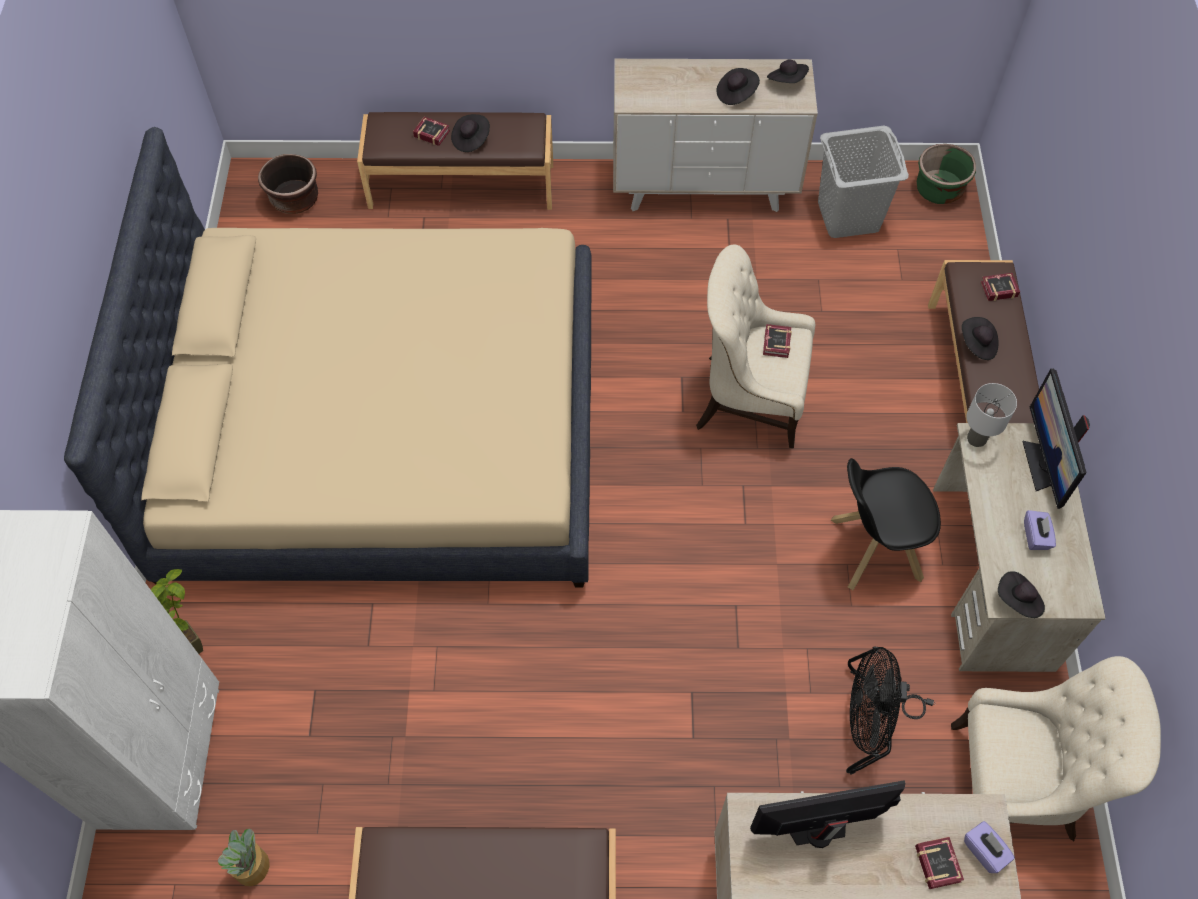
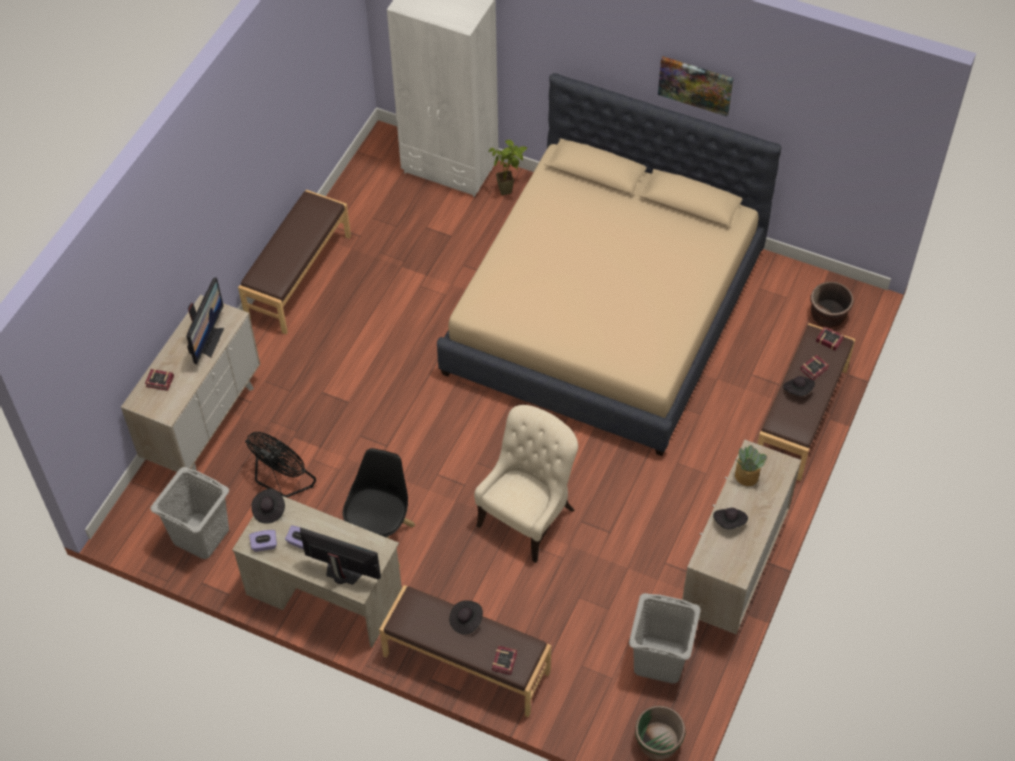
camera: 115 degrees right, 5 degrees down
(83, 207) = (695, 85): none -> picture
(253, 866) = (371, 190): potted plant -> potted plant (747, 476)
(775, 344) = (527, 496): book -> book (828, 339)
(787, 81) = (729, 561): black hat -> none
(975, 440) = (381, 545): white table lamp -> none
(984, 851) = (152, 404): purple tissue box -> purple tissue box (264, 545)
(1014, 783) = (200, 536): beige armchair -> grey laundry basket

